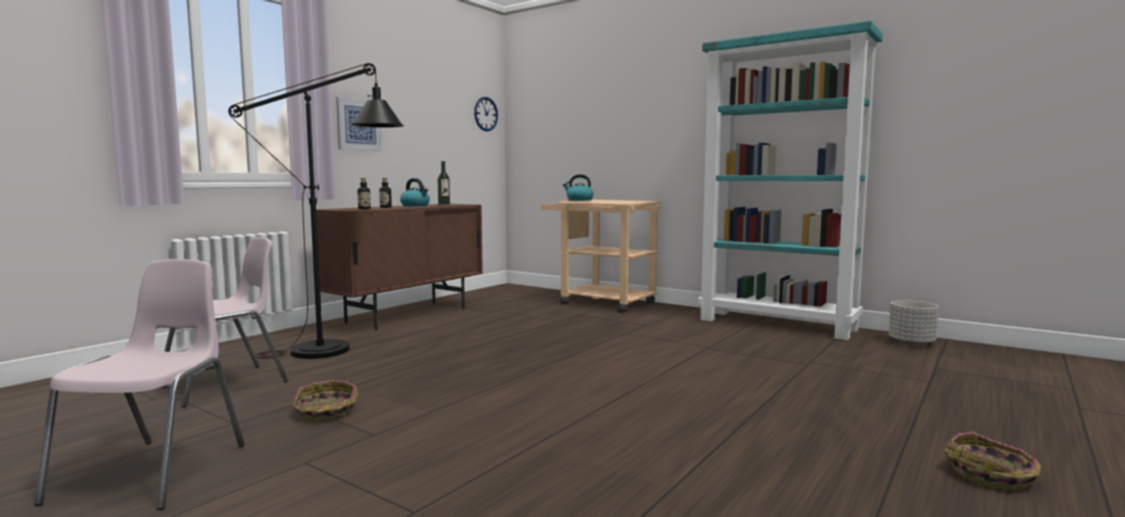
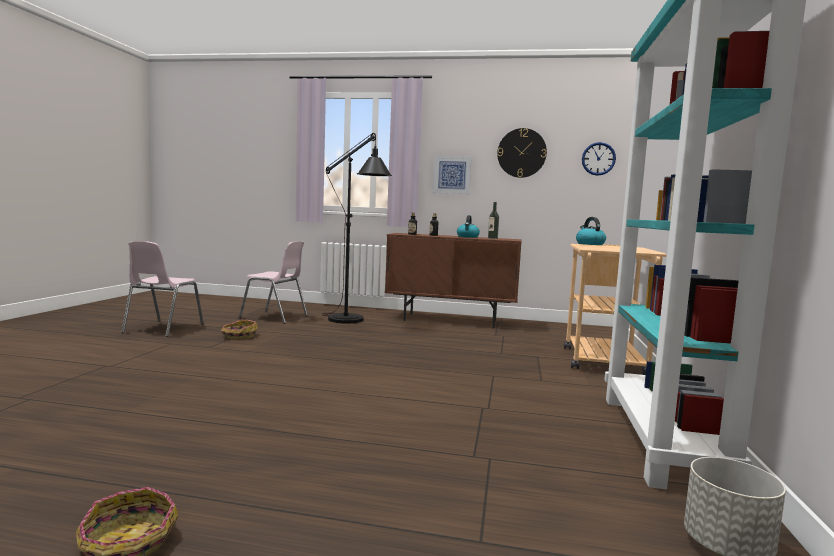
camera: 65 degrees right, 0 degrees up
(155, 471) = (162, 329): pink chair -> pink chair turned 120 degrees clockwise
(426, 102) = (521, 153): none -> wall clock

